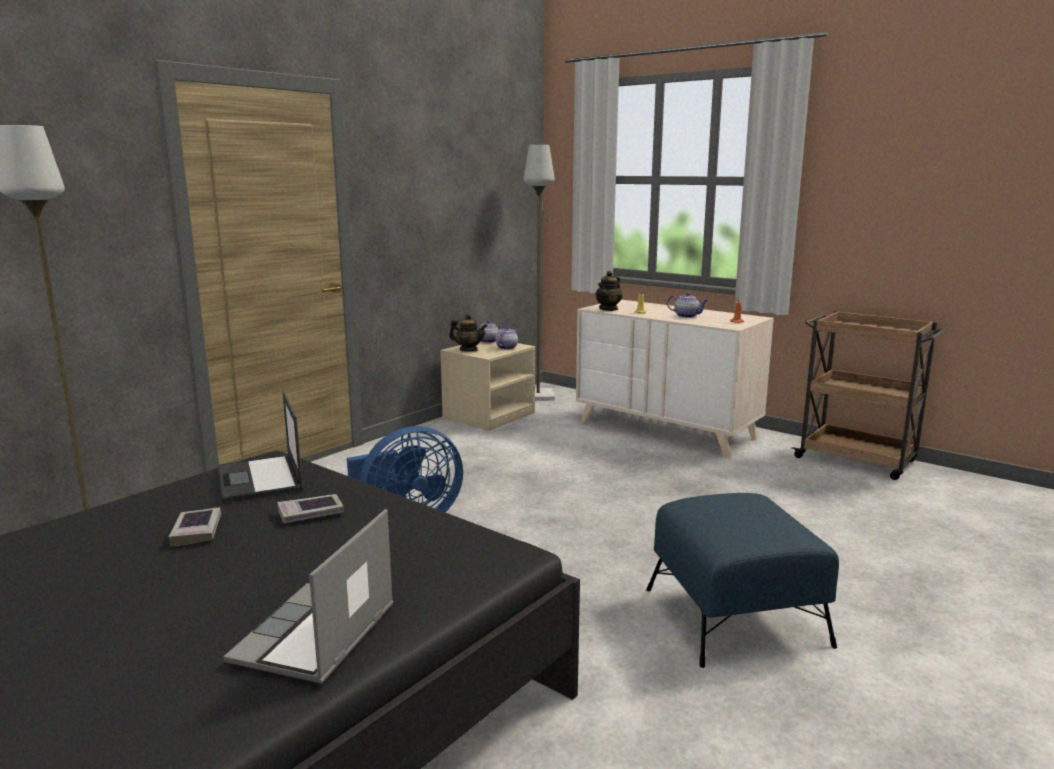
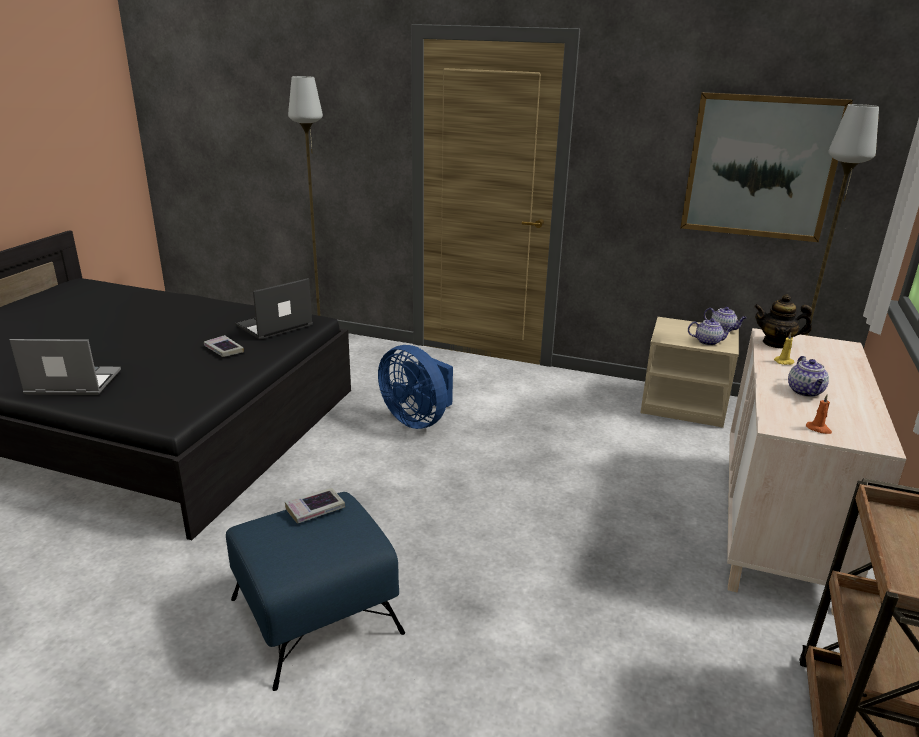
camera: 70 degrees right, 10 degrees up
(197, 531) = (196, 329): book -> book (315, 509)
(468, 350) = (672, 327): teapot -> none
(476, 201) = (760, 167): none -> picture

